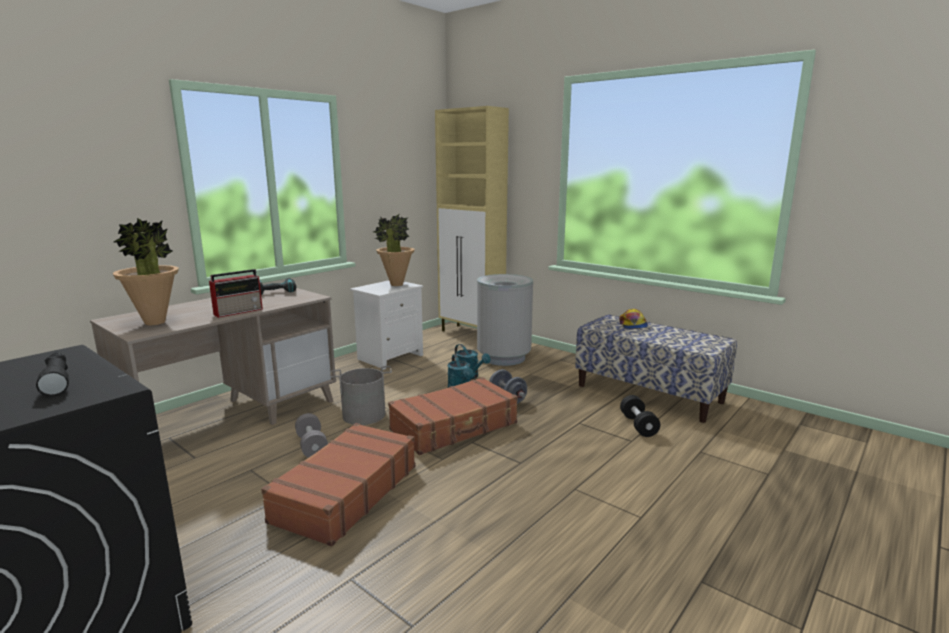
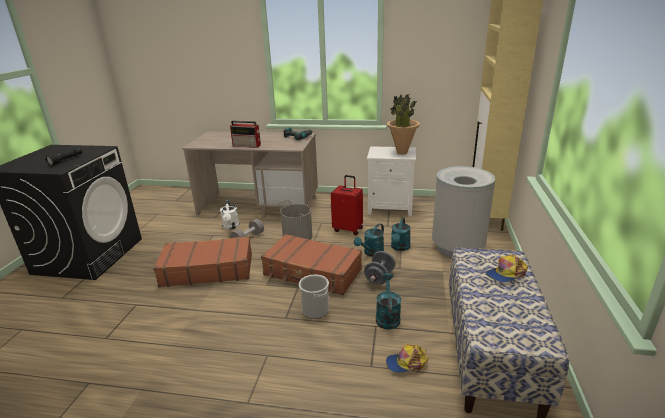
camera: 60 degrees right, 10 degrees up
(155, 322) = (213, 140): potted plant -> none
(253, 451) = (231, 227): none -> white watering can
(396, 386) = (348, 229): none -> red suitcase
(524, 443) = (315, 310): none -> bucket
(570, 414) = (387, 316): none -> turquoise watering can
(638, 425) = (407, 363): black dumbbell -> cap

